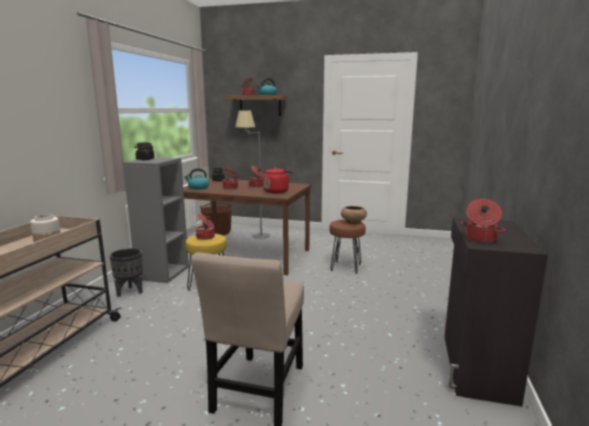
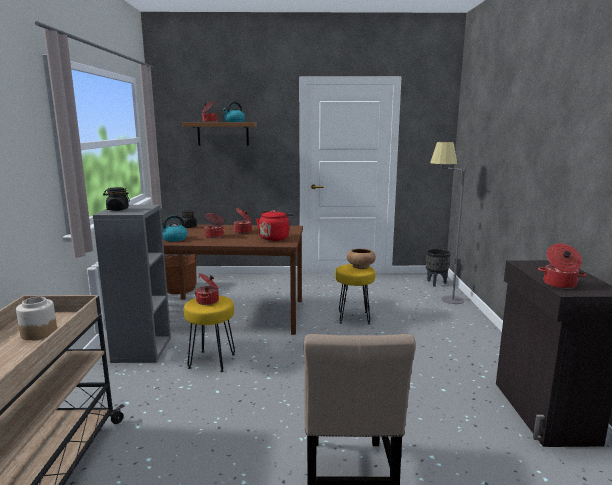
camera: 15 degrees left, 0 degrees up
(130, 292) = (113, 380): black planter -> black planter (435, 283)
(254, 235) = (226, 288): grey floor lamp -> grey floor lamp (442, 299)
(346, 267) = (354, 317): brown stool -> yellow stool

